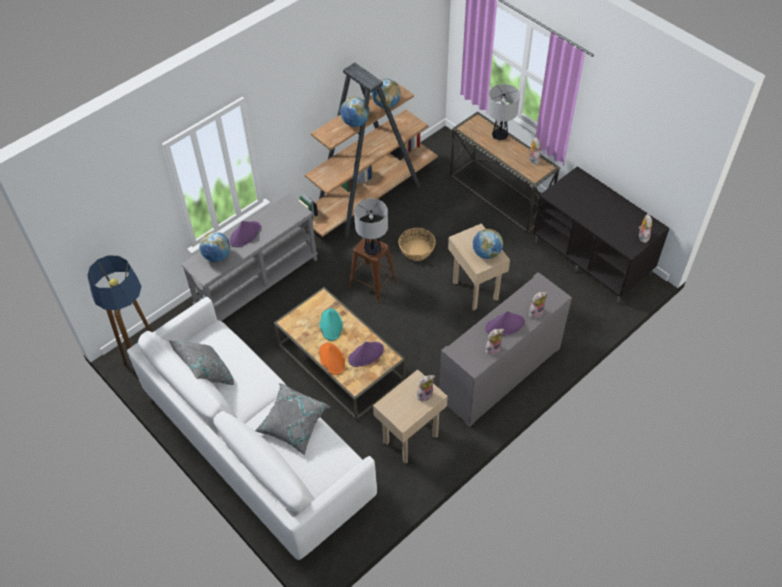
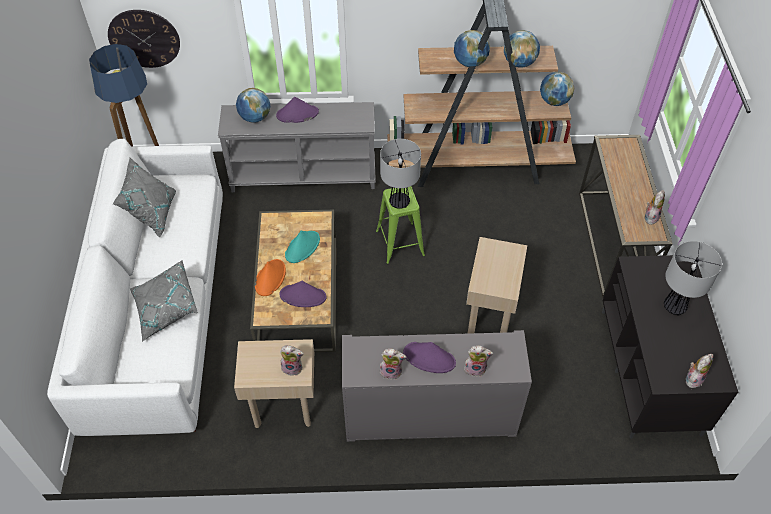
camera: 40 degrees right, 0 degrees up
(105, 244) = (144, 38): none -> wall clock
(372, 283) = (400, 243): brown stool -> green stool
(416, 250) = (473, 240): basket -> none
(486, 253) = (500, 278): globe -> globe (554, 101)
(500, 136) = (638, 172): table lamp -> table lamp (674, 307)

